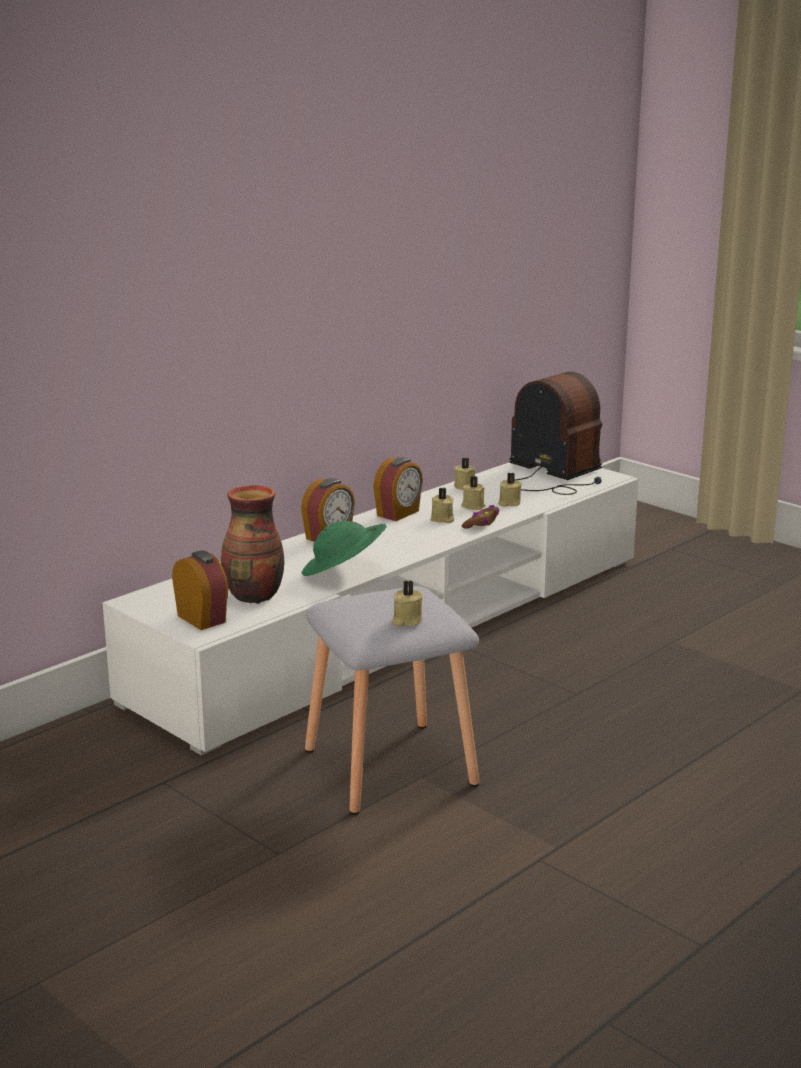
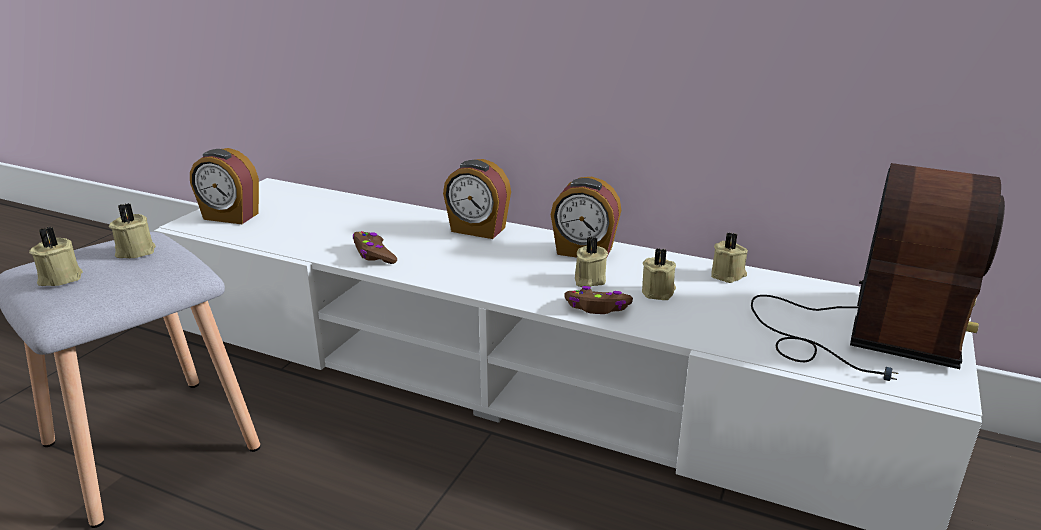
camera: 70 degrees right, 5 degrees up
(202, 618) = (230, 217): alarm clock -> alarm clock turned 75 degrees clockwise
(254, 596) = (290, 227): vase -> none
(343, 572) = (374, 255): green hat -> brown game controller
(508, 503) = (699, 315): beige candle -> beige candle (135, 251)

